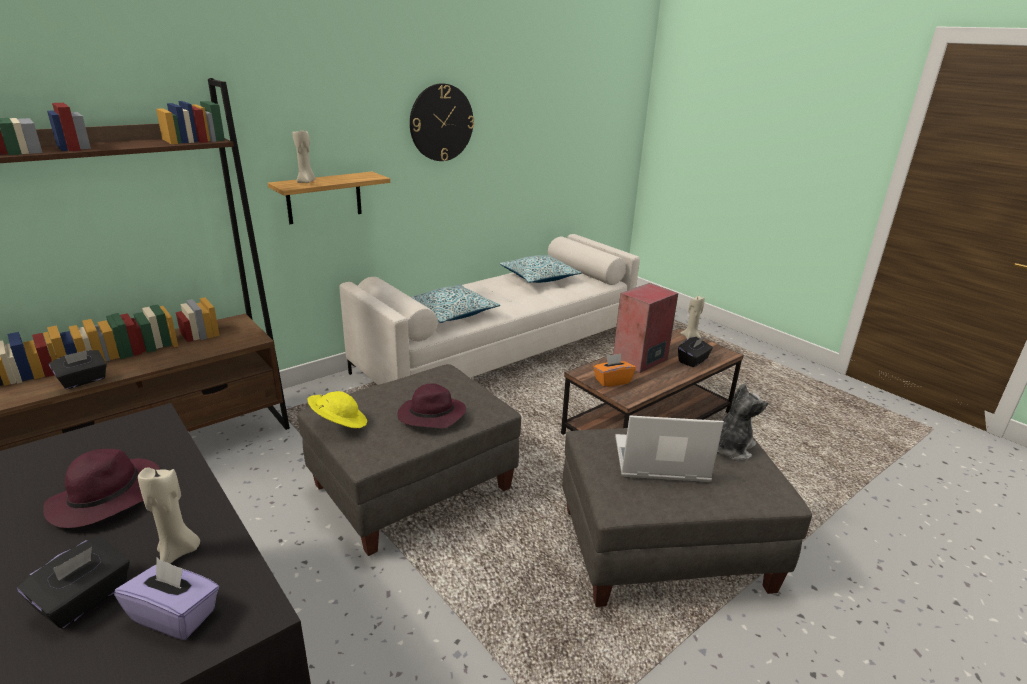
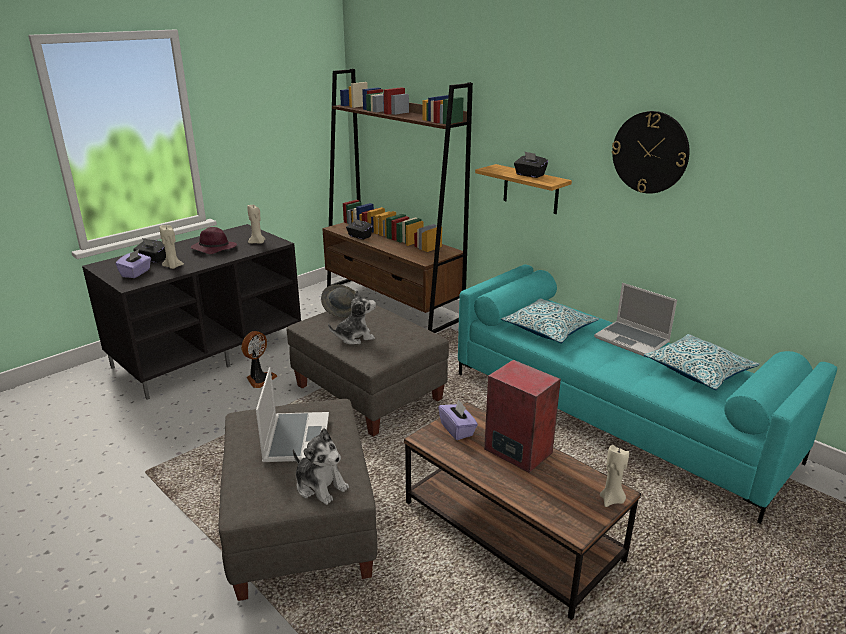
camera: 85 degrees right, 0 degrees up
(306, 182) = (506, 170): beige candle -> beige candle (257, 242)
(321, 607) = (259, 379): none -> fan
(338, 423) = (342, 310): yellow hat -> grey hat
(430, 416) = (354, 337): purple hat -> plush toy
(486, 286) = (633, 340): none -> laptop
(499, 352) = (615, 415): white sofa -> turquoise sofa
(612, 381) = (457, 430): orange tissue box -> purple tissue box
(693, 361) = (535, 495): black tissue box -> black tissue box (529, 175)

